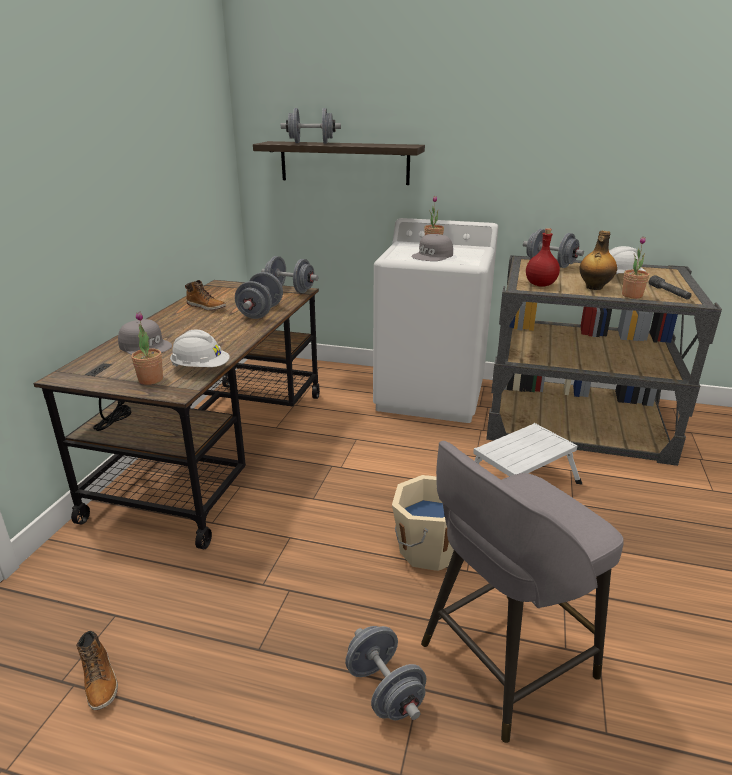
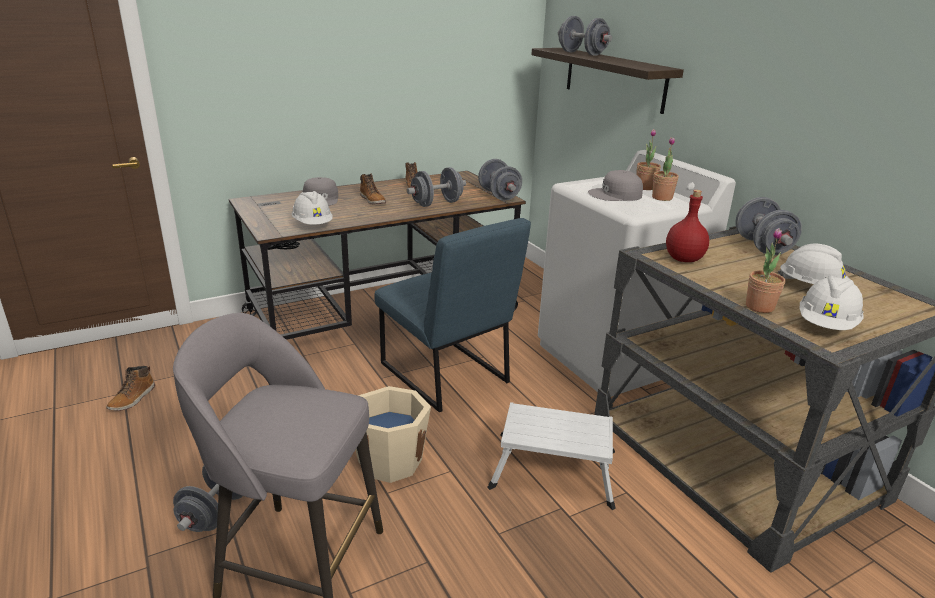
camera: 45 degrees right, 0 degrees up
(150, 380) = (275, 220): potted plant -> potted plant (662, 198)
(199, 329) = (373, 200): none -> boot
(354, 466) = (445, 374): none -> blue chair
(594, 287) = (739, 284): bottle -> none
(669, 293) = (826, 325): grey flashlight -> white hard hat

